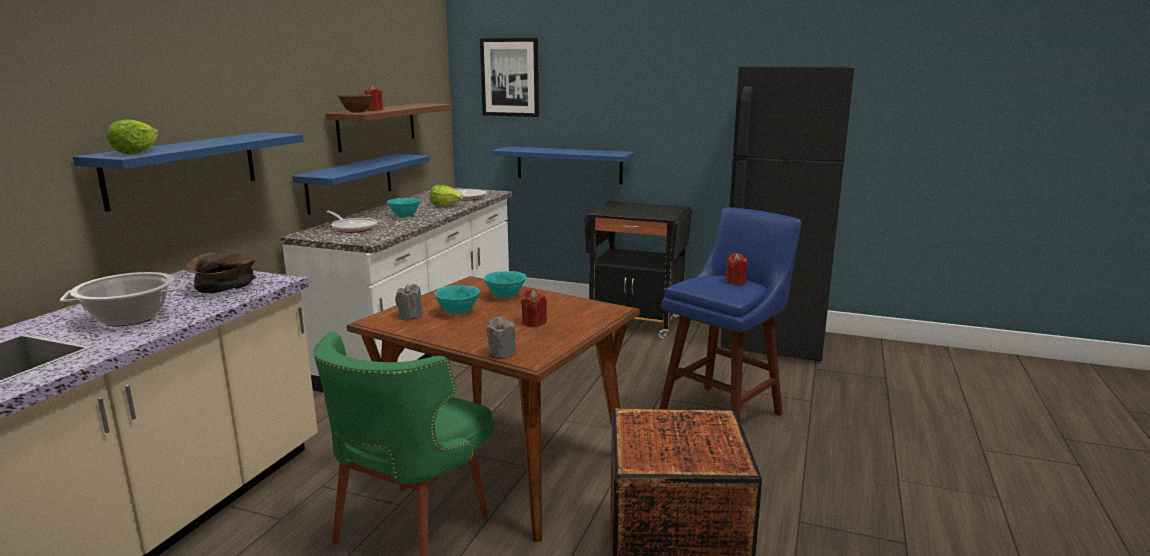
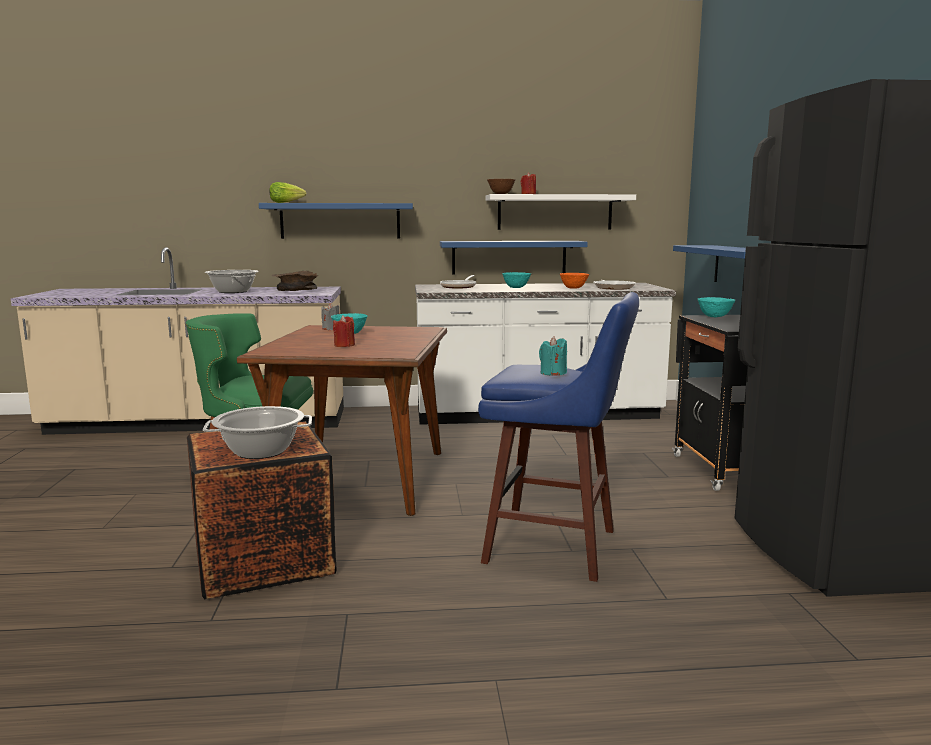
camera: 65 degrees right, 5 degrees down
(377, 126) = (555, 212): brown shelf -> white shelf
(446, 205) = (573, 288): lettuce -> orange bowl
(501, 353) = (270, 347): grey candle -> none
(506, 296) = (401, 336): turquoise bowl -> turquoise bowl (714, 317)
(510, 77) = (720, 166): picture -> none
(713, 439) = (260, 451): none -> cooking pot
(735, 281) = (553, 373): red candle -> turquoise candle

